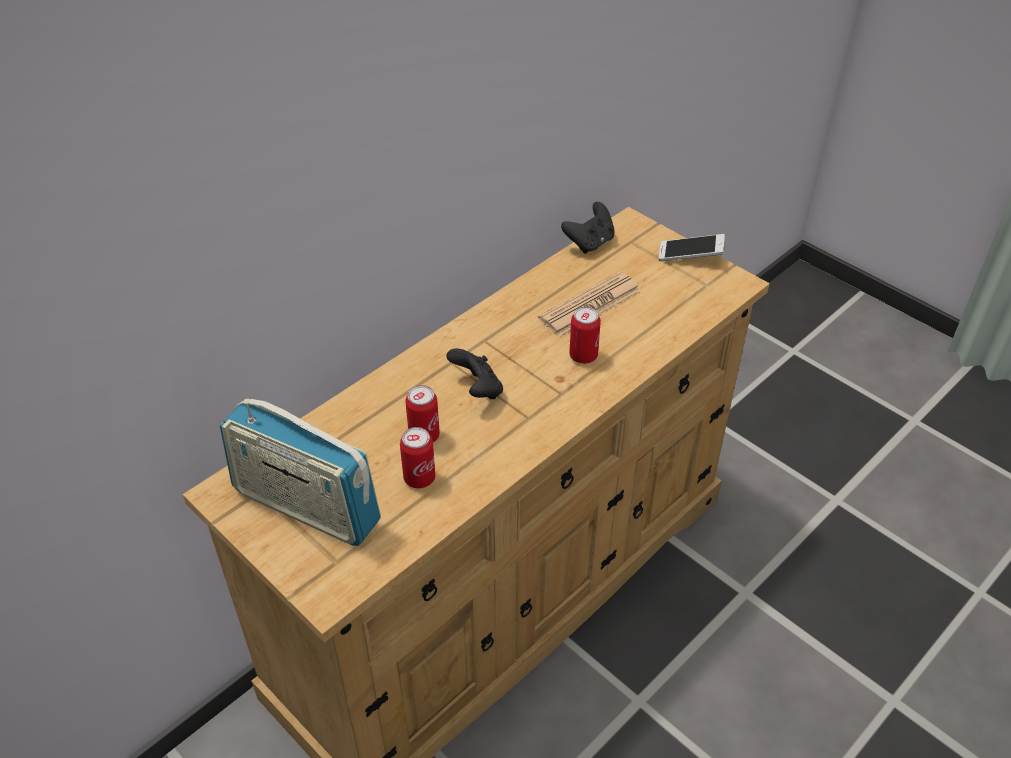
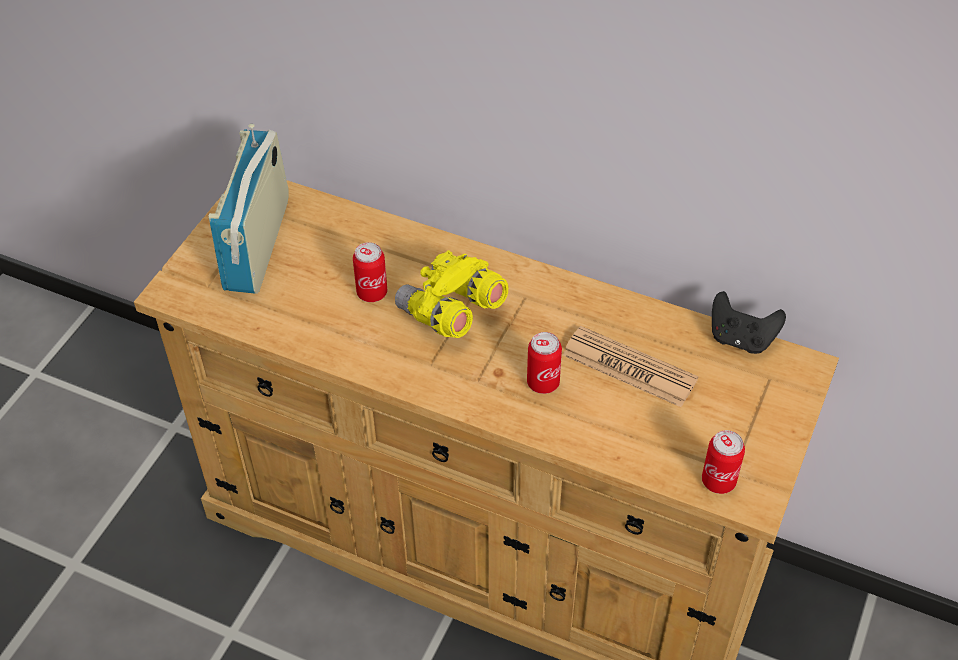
camera: 70 degrees right, 5 degrees up
(419, 478) = (318, 306): can -> can (718, 481)
(477, 389) = (451, 312): black game controller -> yellow binoculars
(690, 256) = (778, 441): phone -> none

